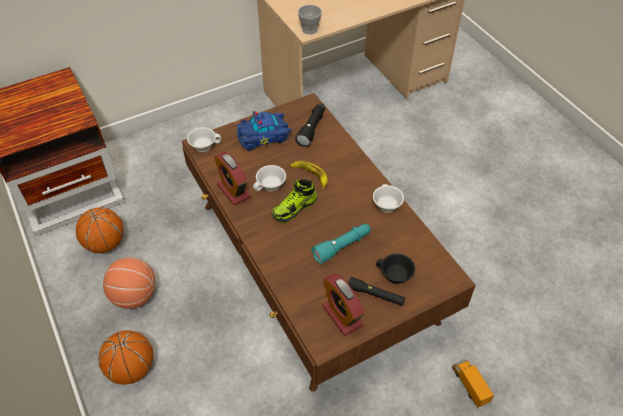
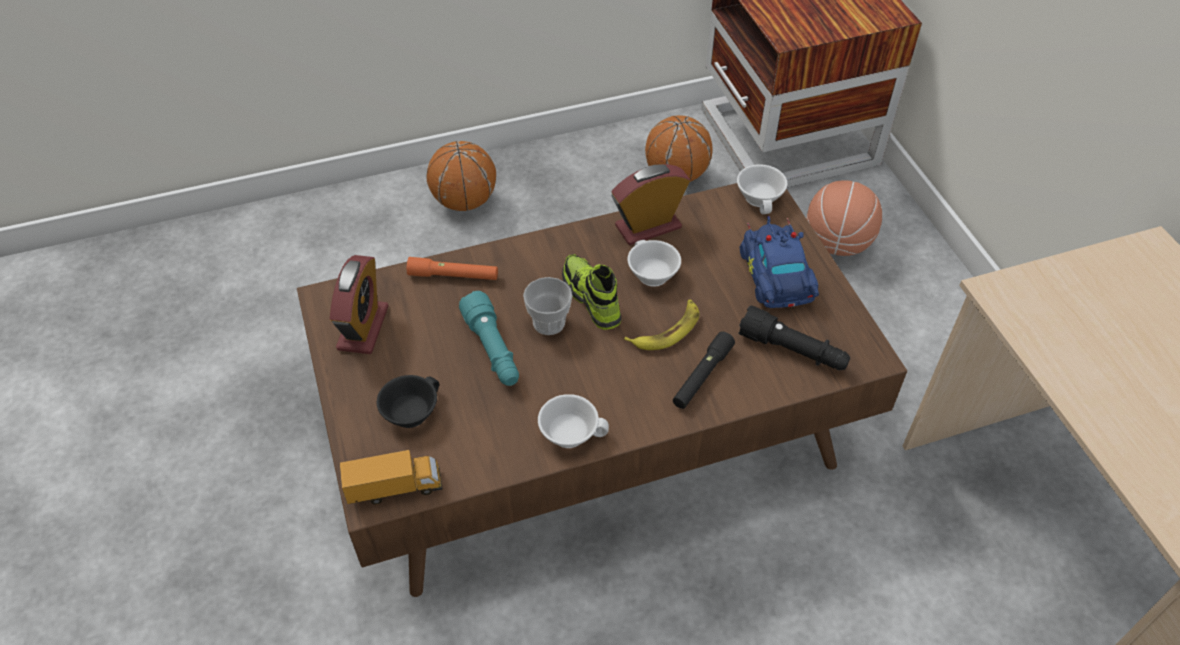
camera: 100 degrees right, 0 degrees up
(134, 296) = (577, 204): basketball -> basketball (837, 243)
(289, 278) = (453, 275): none -> orange flashlight
(309, 29) = (1010, 298): cup -> cup (549, 322)
(342, 315) = (363, 328): alarm clock -> alarm clock turned 120 degrees clockwise
(375, 295) = (383, 377): black flashlight -> black flashlight (702, 376)
(469, 386) = (283, 607): toy truck -> toy truck (395, 489)

